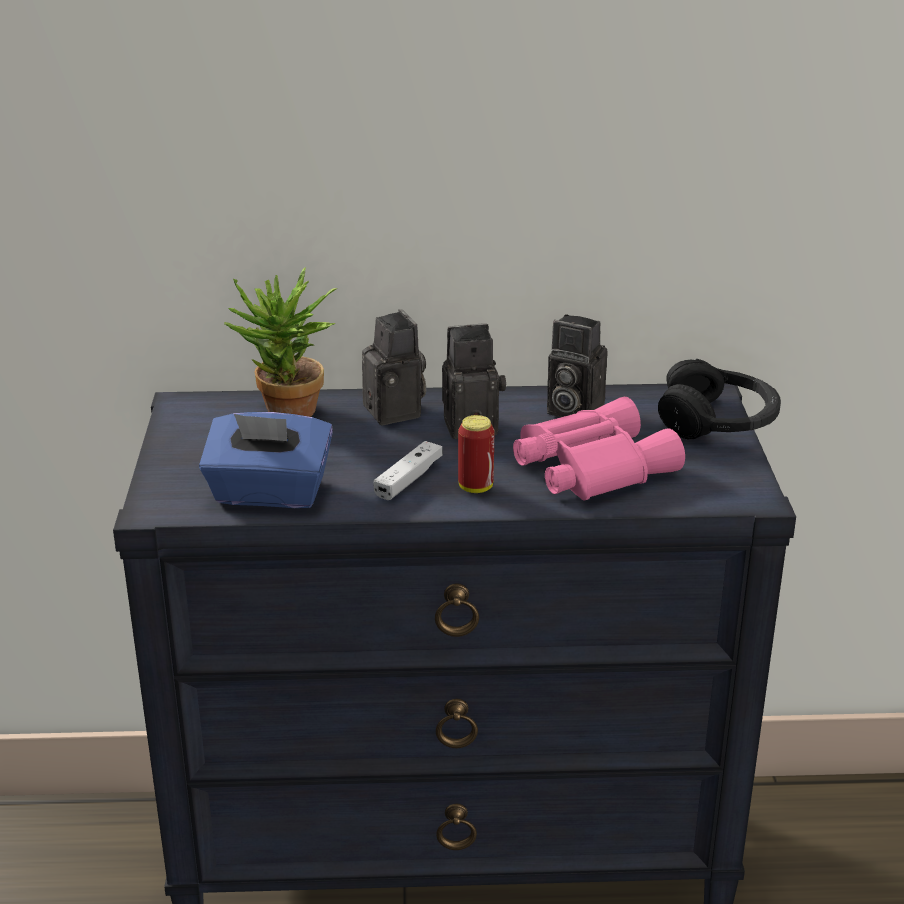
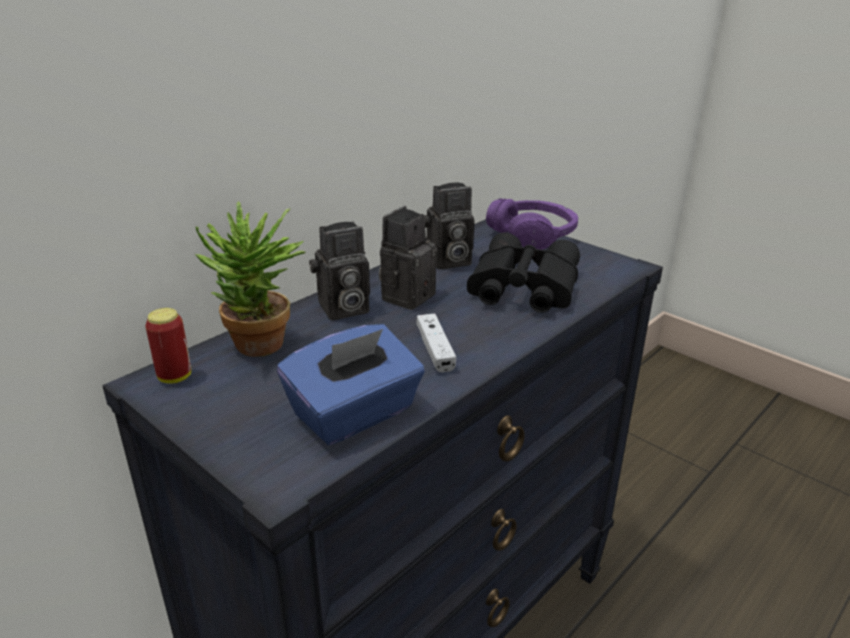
camera: 45 degrees left, 0 degrees up
(397, 412) = (342, 310): camera -> camera turned 135 degrees clockwise
(475, 487) = (486, 333): can -> can (175, 377)
(589, 466) = (521, 288): pink binoculars -> black binoculars
(718, 422) = (533, 235): black headphones -> purple headphones

